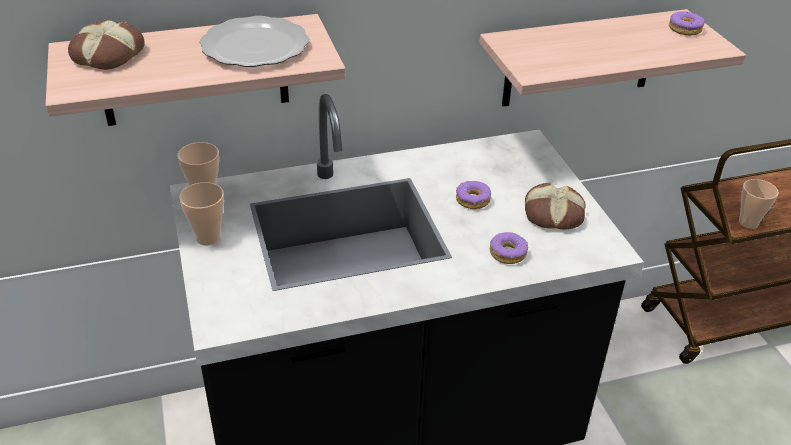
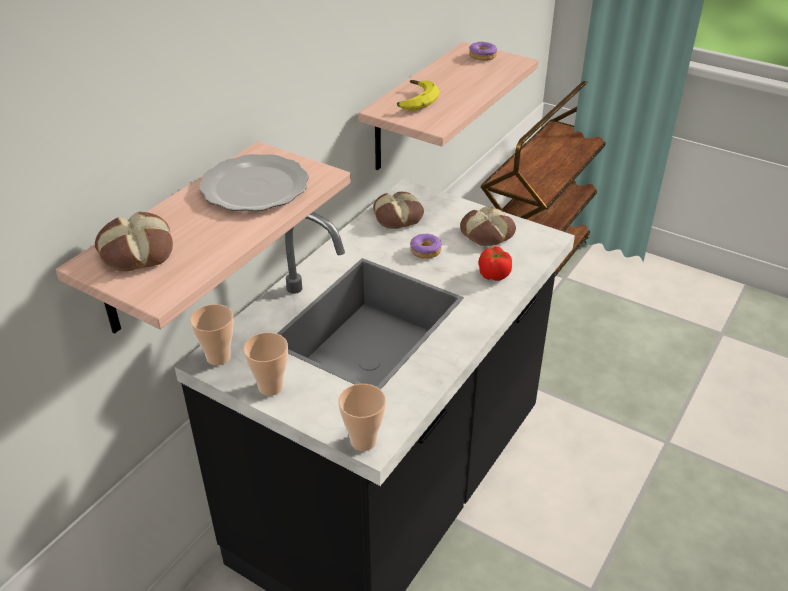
camera: 40 degrees left, 0 degrees up
(489, 159) = (398, 216): none -> bread
(507, 253) = (494, 274): donut -> tomato
(546, 43) = (413, 101): none -> banana
(748, 222) = (543, 190): cup -> cup (363, 441)

